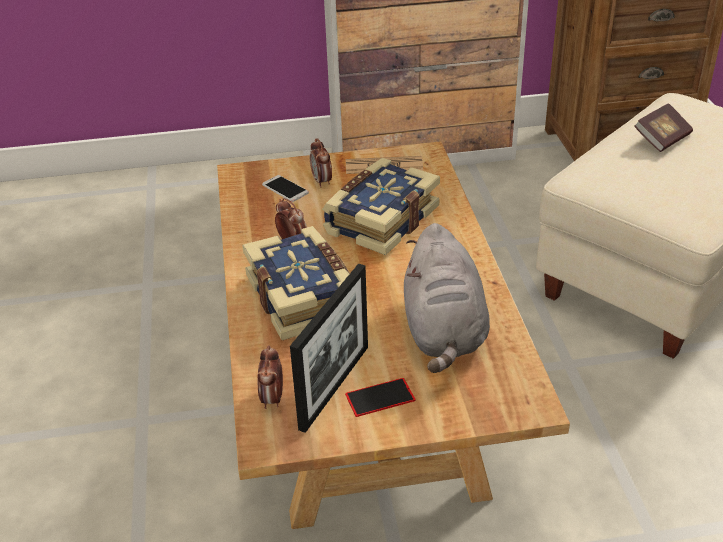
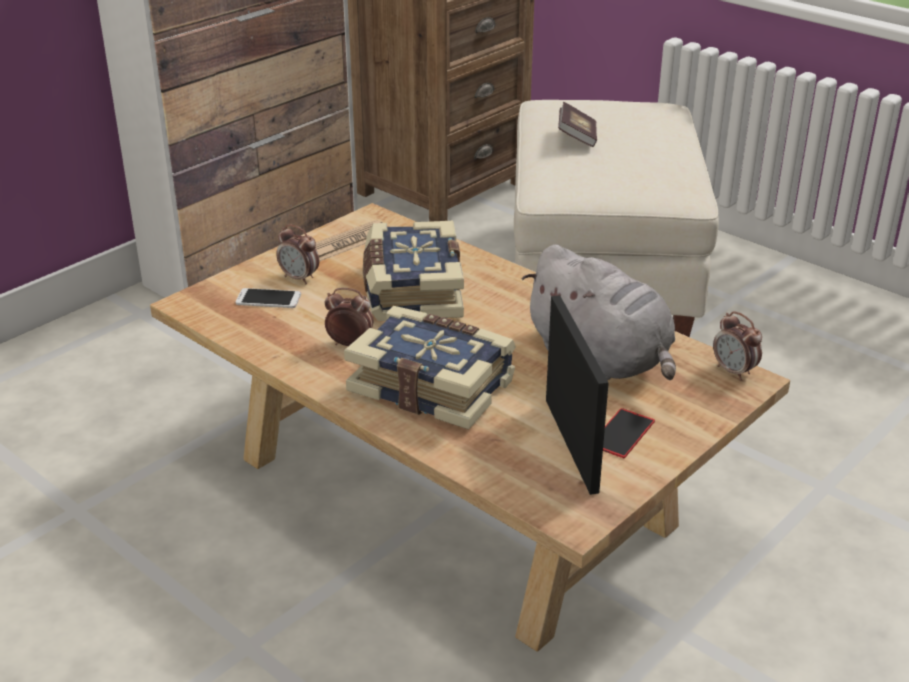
camera: 40 degrees left, 5 degrees down
(272, 399) = (529, 482): alarm clock -> alarm clock (734, 371)

